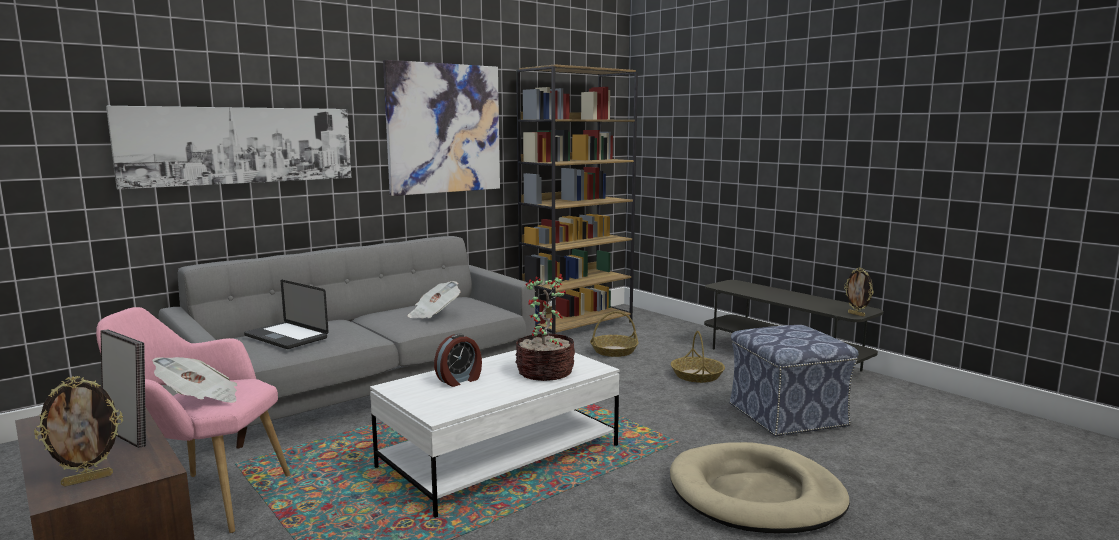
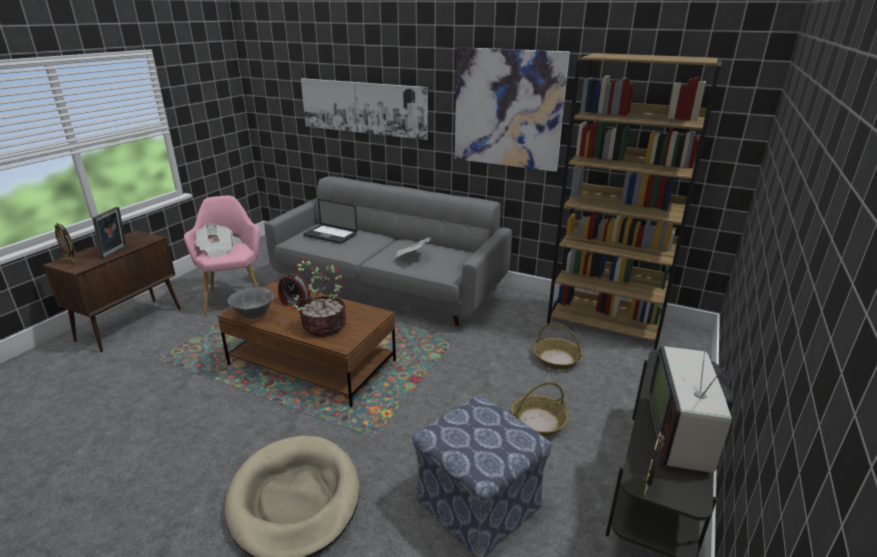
camera: 65 degrees right, 15 degrees up
(286, 337) = (330, 235): laptop -> laptop turned 75 degrees counterclockwise
(466, 403) = (254, 315): none -> grey bowl
(500, 456) = (312, 363): white coffee table -> brown coffee table
(806, 299) = (682, 434): none -> television

